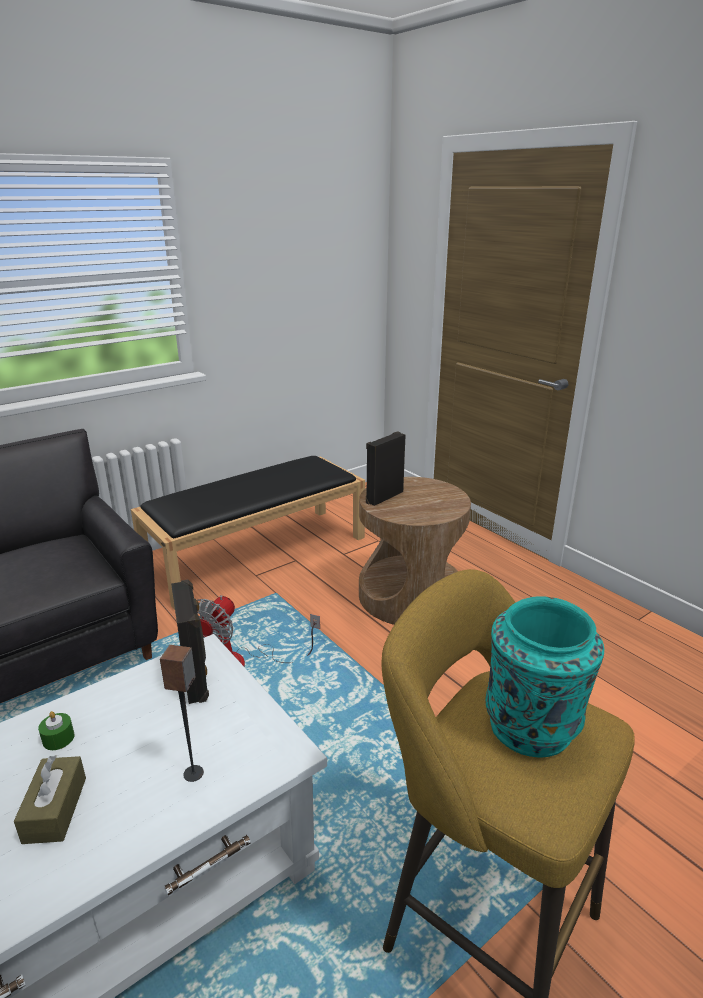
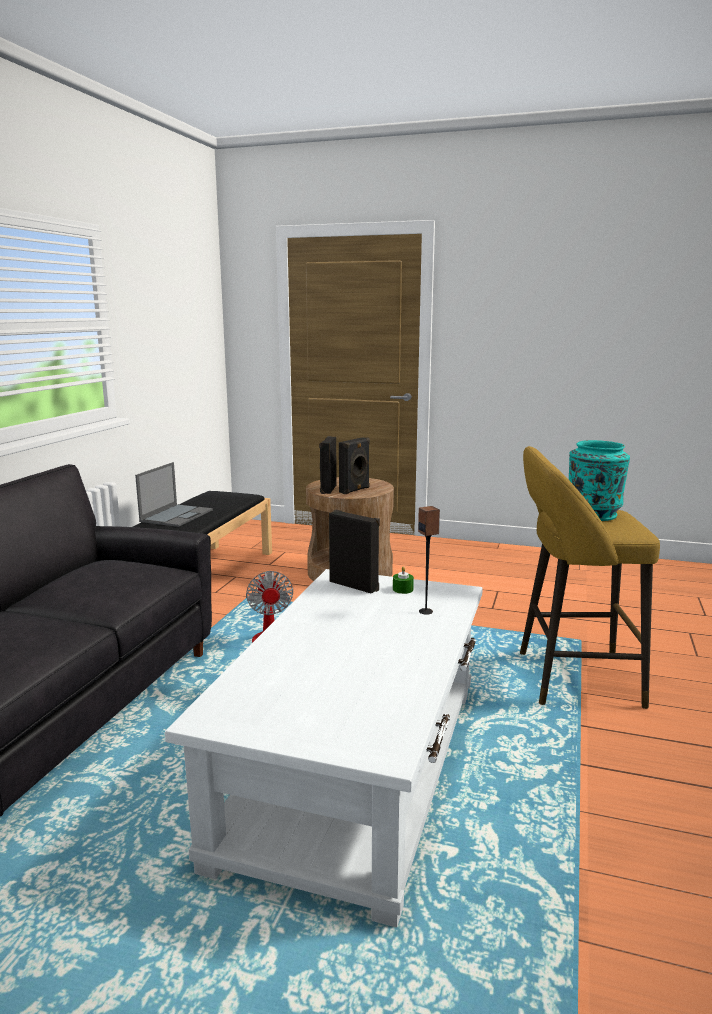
camera: 35 degrees left, 10 degrees down
(55, 809) = (374, 645): brown tissue box -> none
(58, 738) = (316, 627): green candle -> green candle (403, 589)
(233, 486) = (177, 515): none -> laptop
(411, 507) = (355, 490): none -> black speaker

